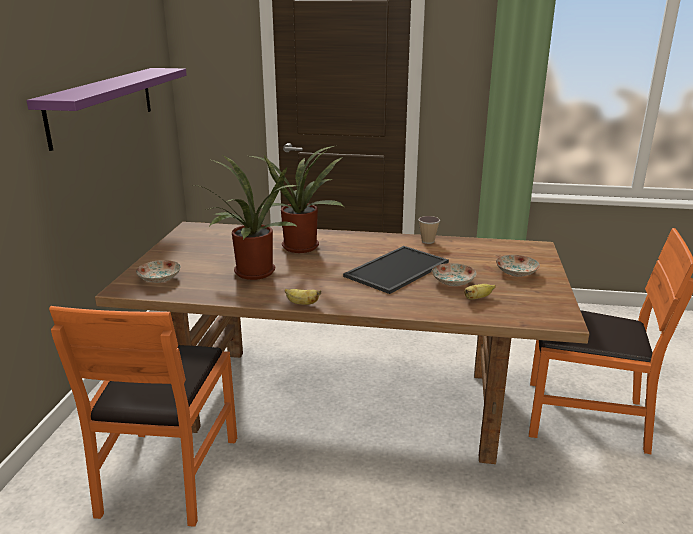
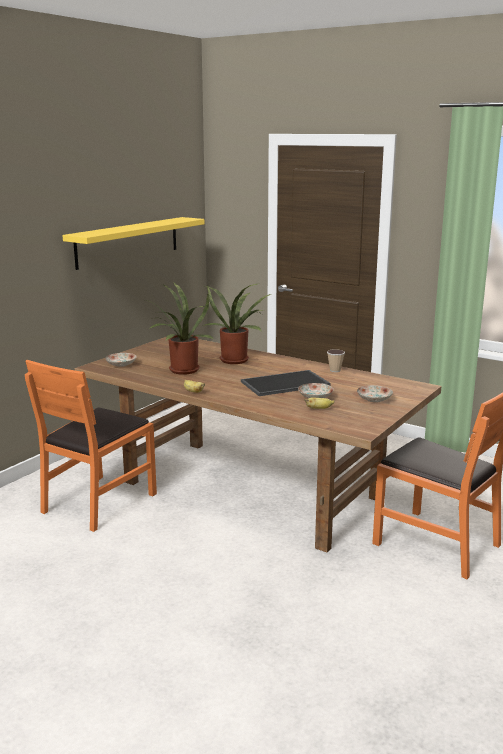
camera: 25 degrees right, 5 degrees down
(102, 105) = (128, 242): purple shelf -> yellow shelf

